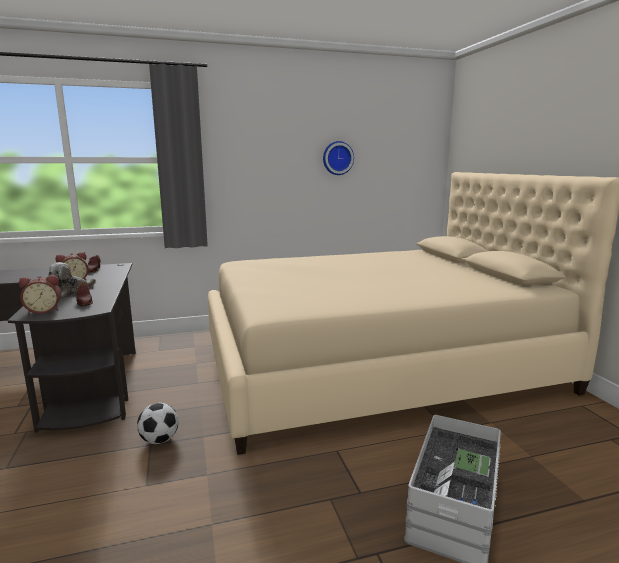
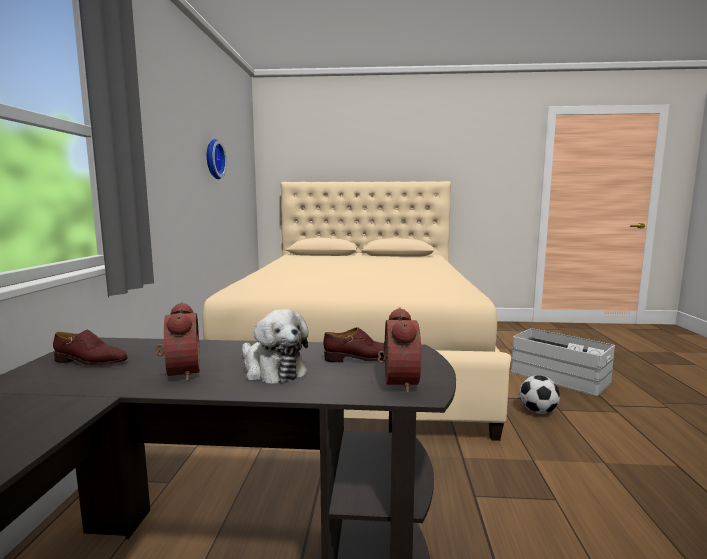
camera: 70 degrees left, 5 degrees down
(160, 440) = (465, 487): football -> football (537, 411)

